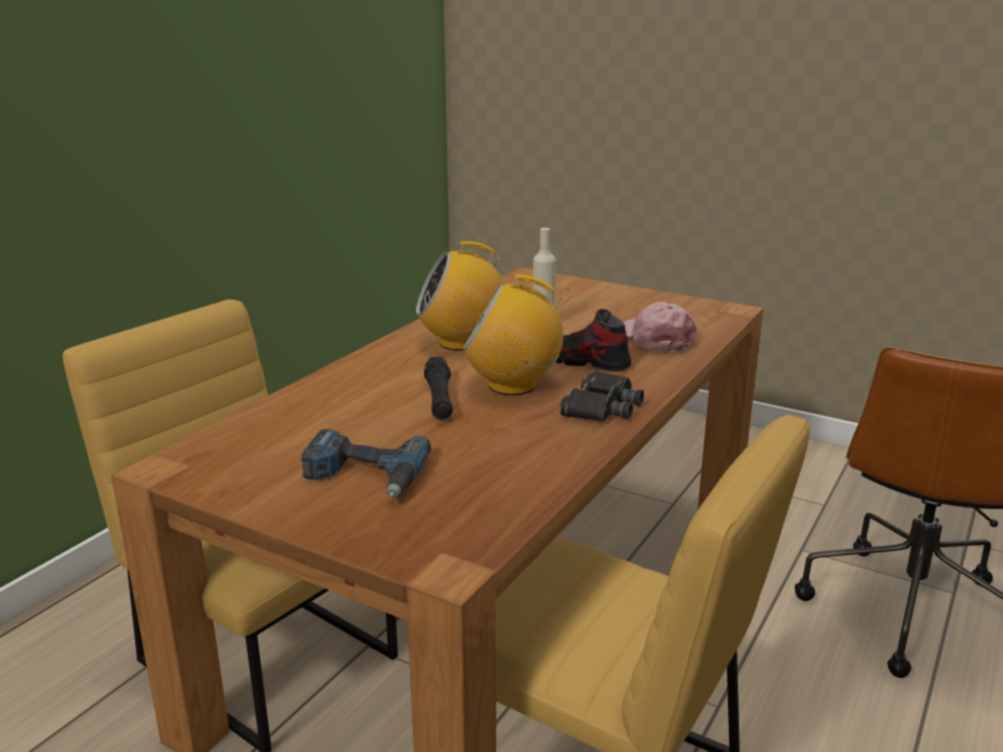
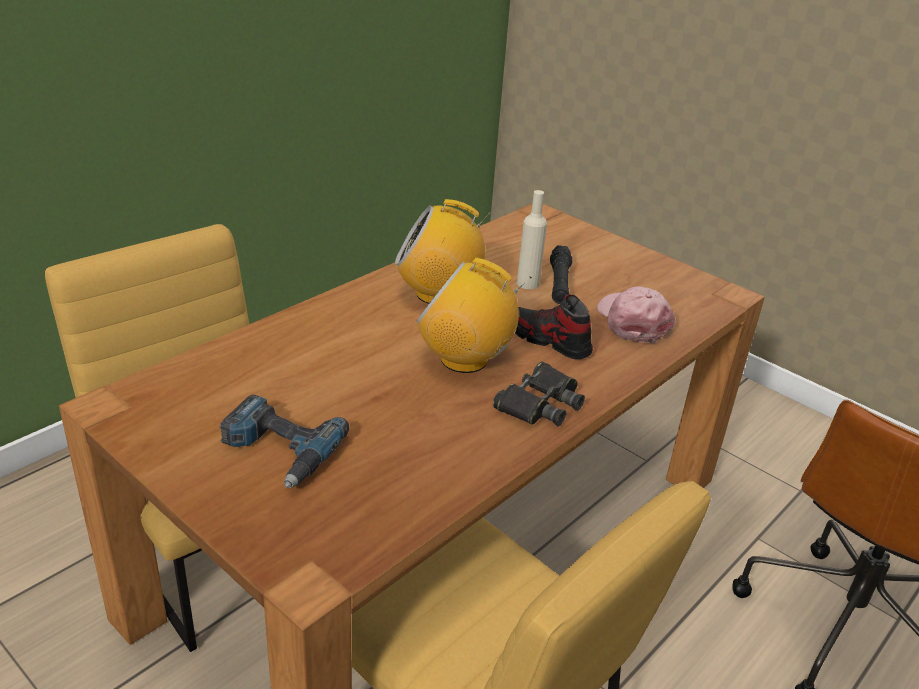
camera: 10 degrees right, 10 degrees up
(439, 399) = (387, 365): black flashlight -> black flashlight (559, 283)

